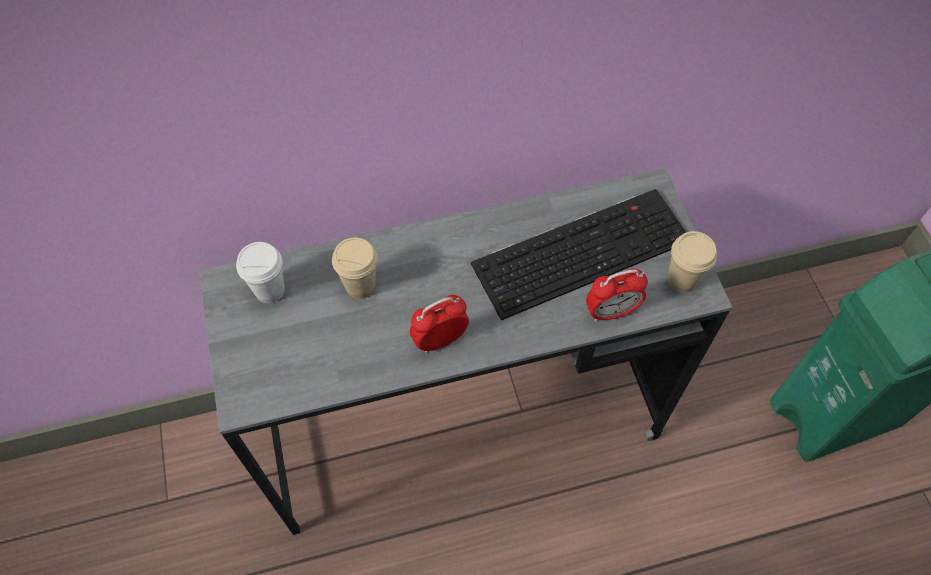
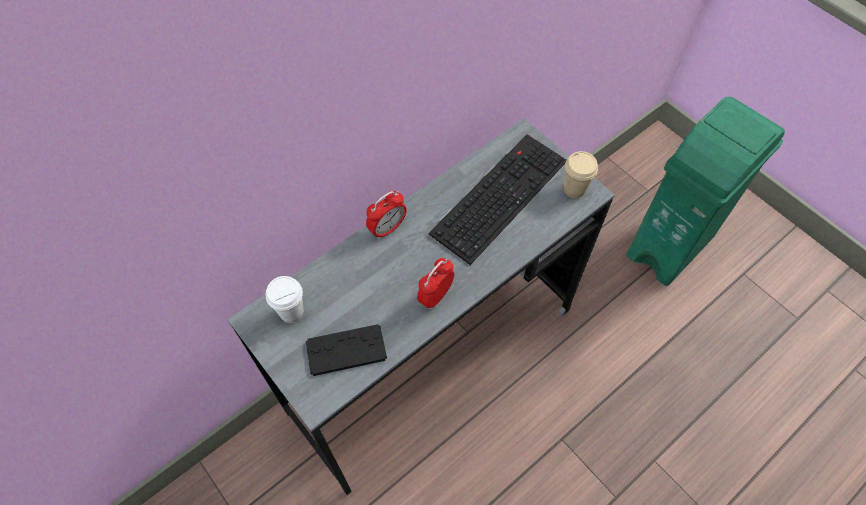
camera: 25 degrees left, 0 degrees up
(305, 359) = (346, 350): none -> black game controller
(360, 286) = (357, 281): beige cup -> none
(611, 312) = (540, 229): alarm clock -> alarm clock (387, 228)

